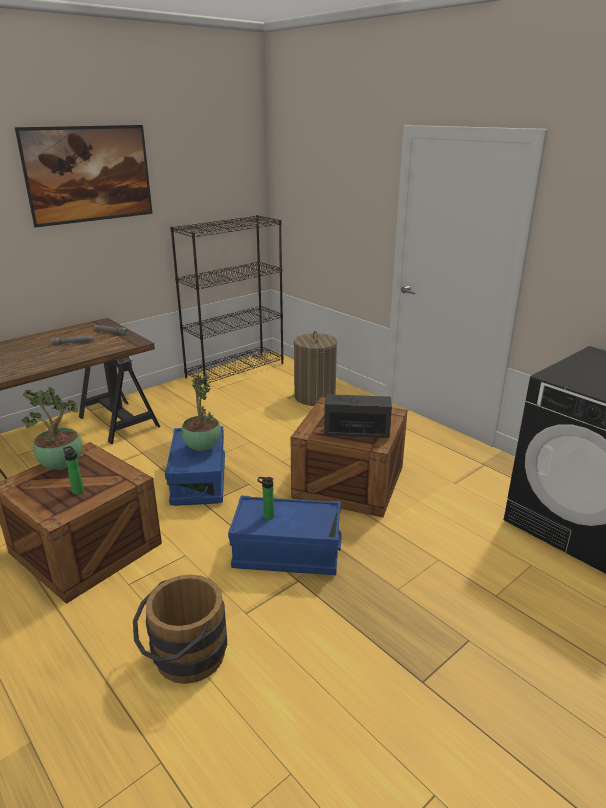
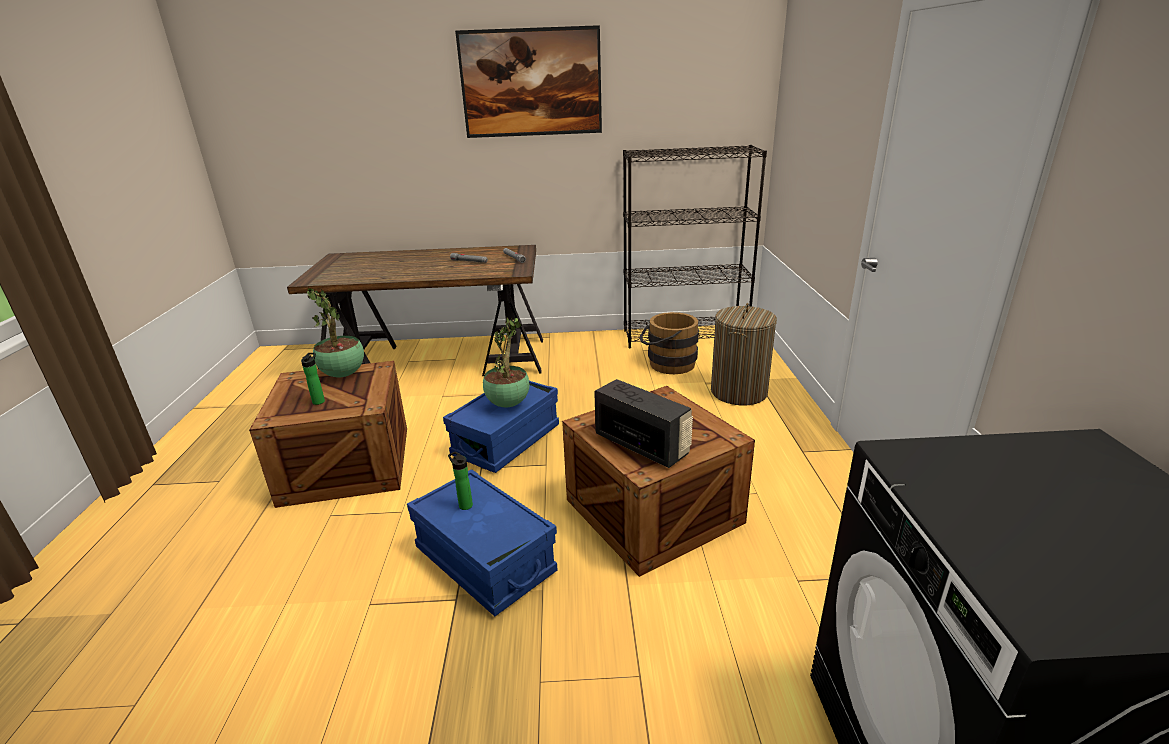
camera: 40 degrees right, 0 degrees up
(183, 658) = (272, 615): brown bucket -> brown bucket (667, 364)

